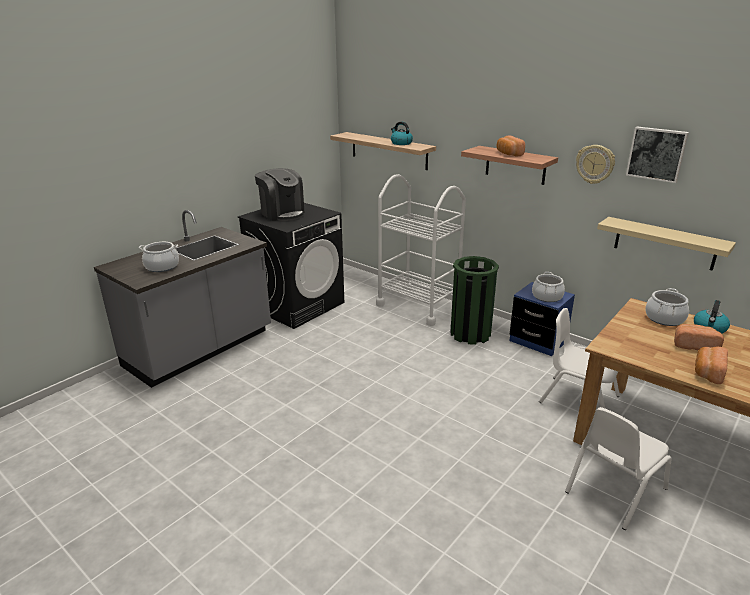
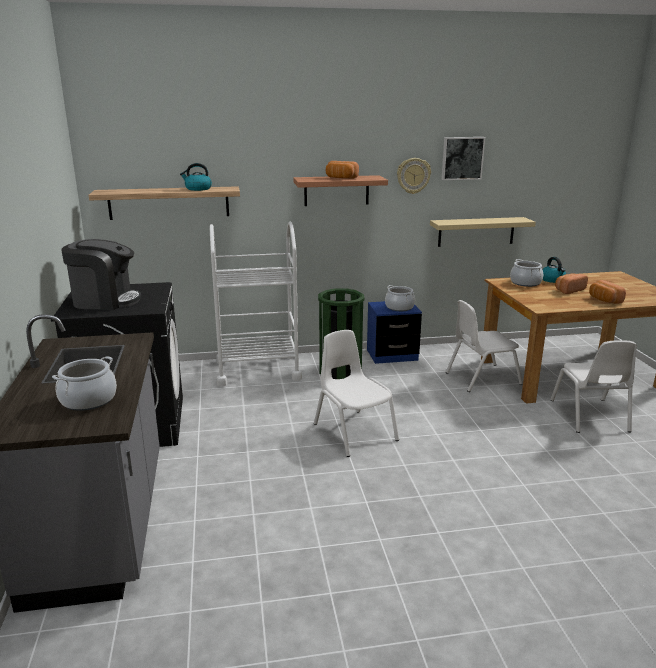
camera: 50 degrees left, 5 degrees down
(394, 379) = (354, 432): none -> white chair

